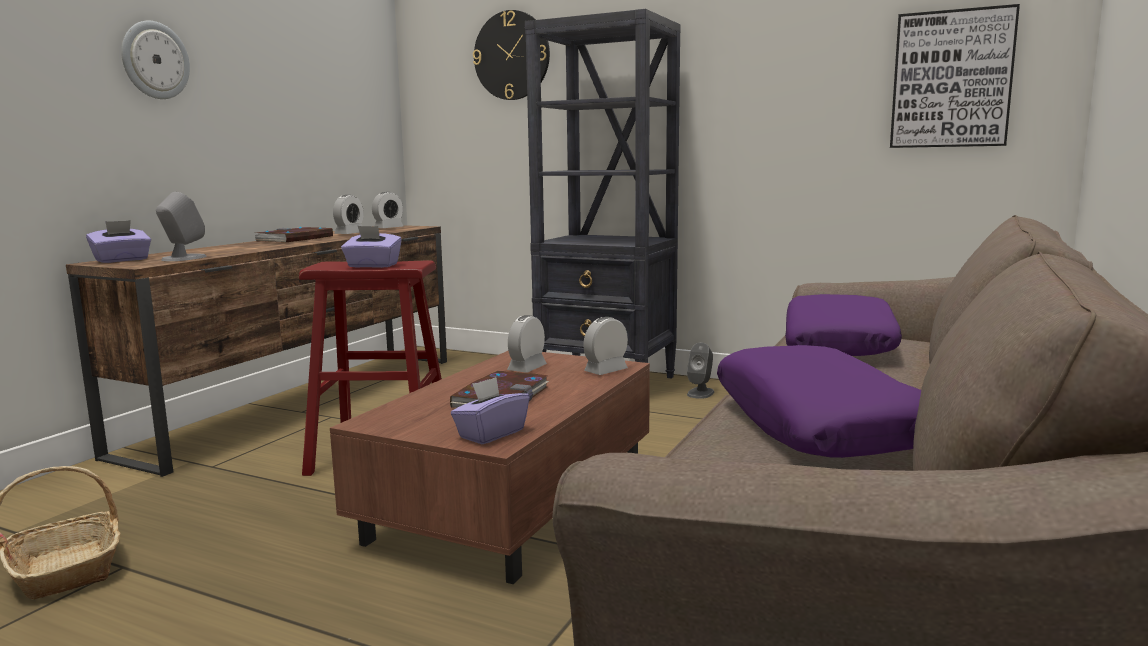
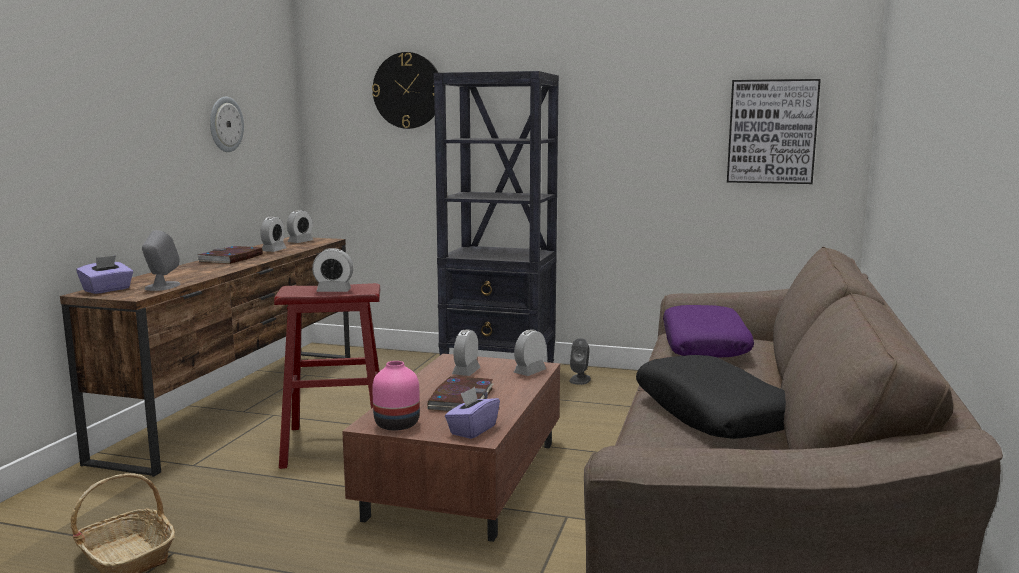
camera: 10 degrees left, 0 degrees up
(155, 60) = (120, 110): wall clock -> wall clock (225, 124)
(372, 266) = (333, 291): purple tissue box -> alarm clock
(402, 423) = (398, 424): none -> pink vase
(818, 424) = (713, 413): purple pillow -> black pillow

